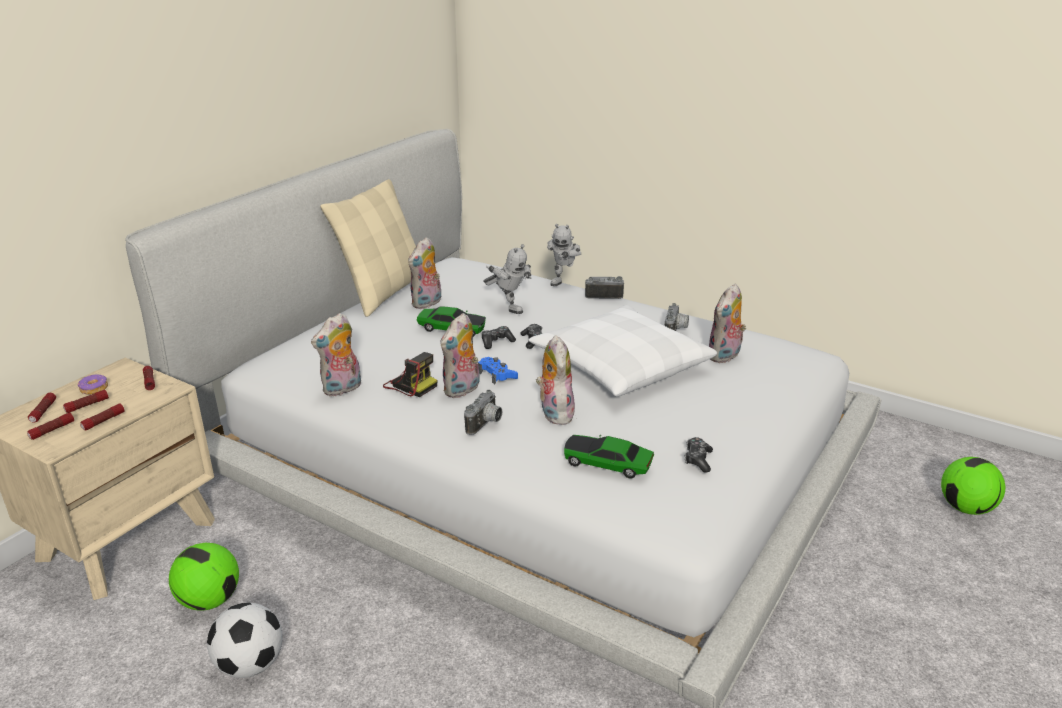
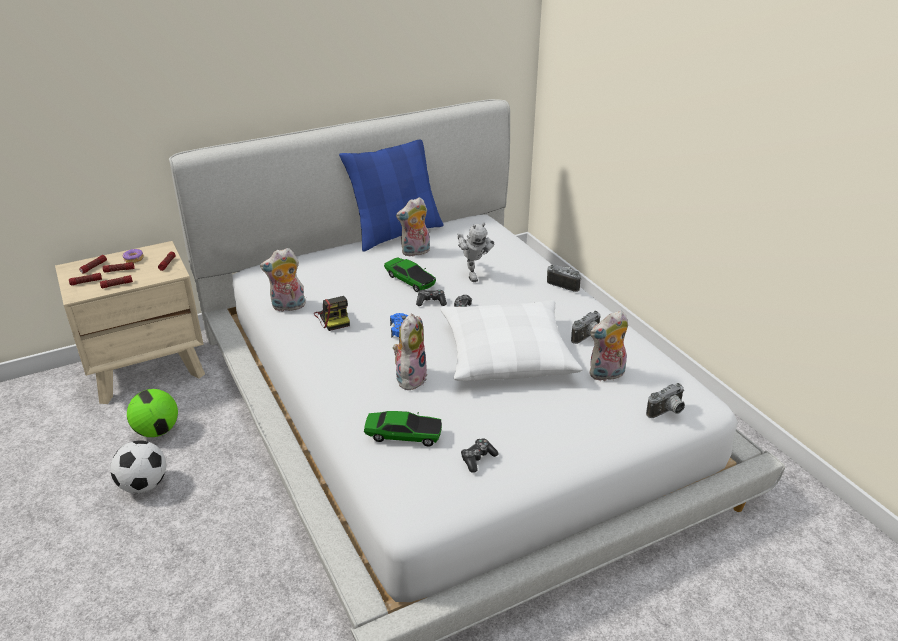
camera: 30 degrees right, 5 degrees up
(384, 292) = (396, 233): beige pillow -> blue pillow
(462, 390) = (364, 335): plush toy -> none
(486, 424) = (352, 369): camera -> camera (667, 412)
(564, 281) = (545, 261): toy robot -> none
(607, 464) = (403, 435): toy car -> toy car turned 135 degrees clockwise
(966, 508) = (807, 607): football -> none

